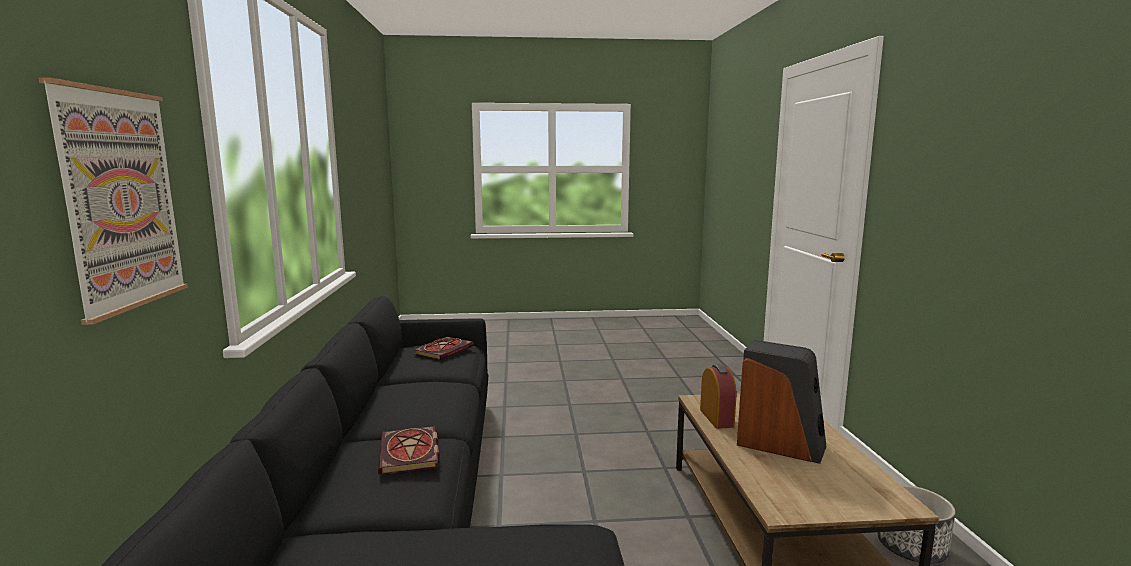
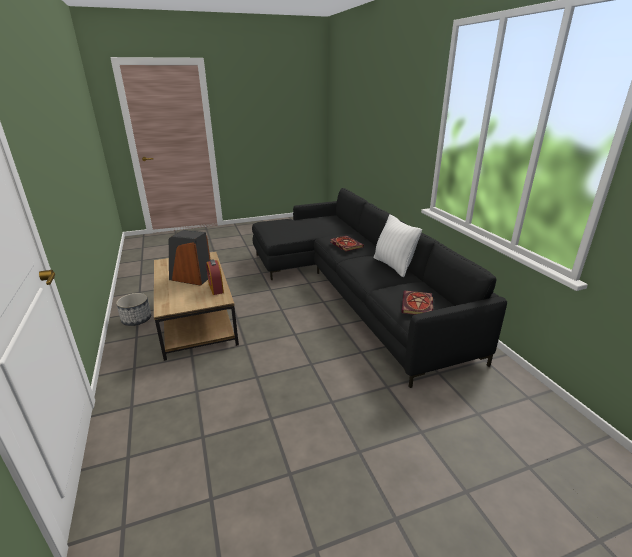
camera: 165 degrees right, 15 degrees up
(120, 200) = (405, 133): picture -> none
(388, 398) = (393, 266): none -> white pillow

